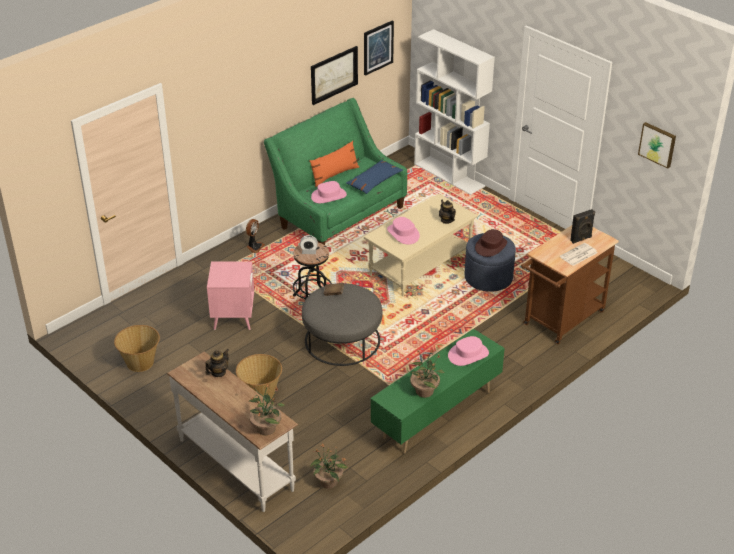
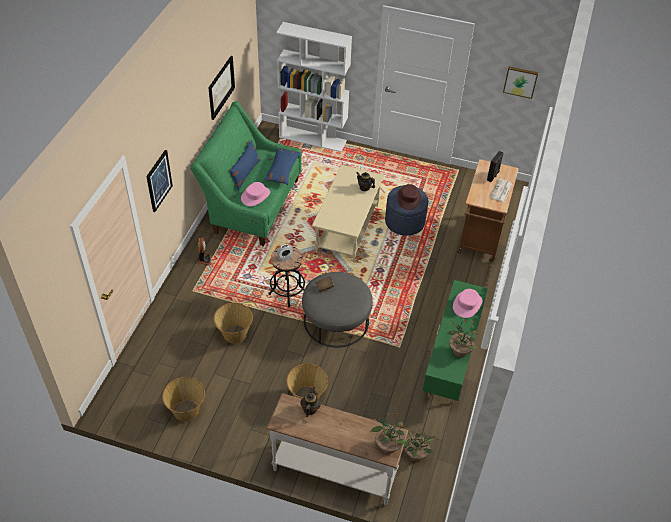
camera: 30 degrees left, 10 degrees up
(233, 317) = (234, 334): pink side table -> basket
(334, 175) = (245, 174): orange pillow -> blue pillow
(378, 47) = (242, 50): picture -> picture (158, 181)
(403, 233) = (341, 212): pink hat -> none

